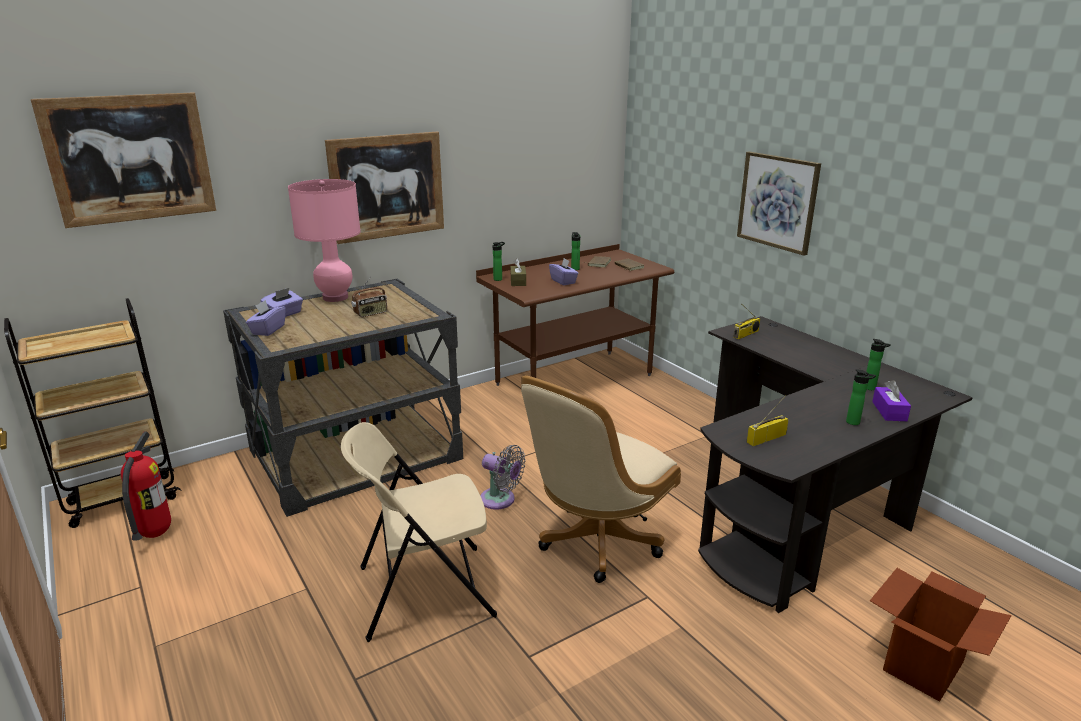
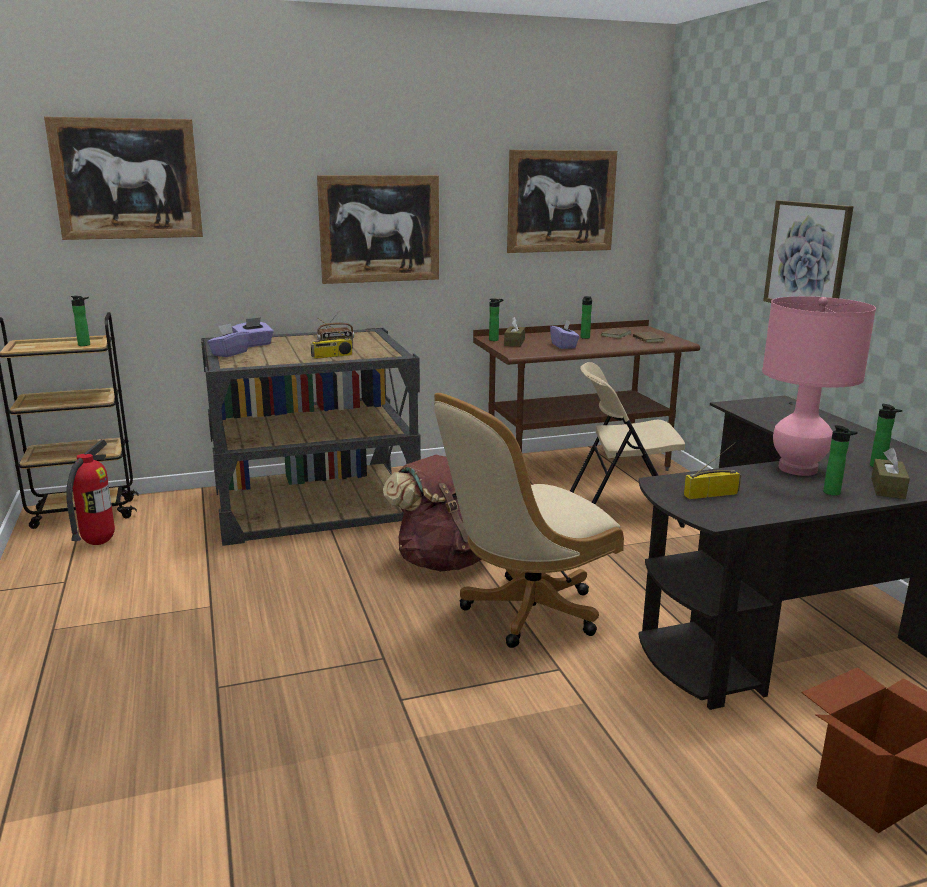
camera: 15 degrees right, 5 degrees down
(109, 336) = (86, 345): none -> bottle
(335, 297) = (311, 336): pink table lamp -> pink table lamp (798, 469)
(425, 590) = (324, 625): beige chair -> beige chair (624, 508)
(500, 500) = (441, 561): grey fan -> brown backpack
(545, 147) = (561, 201): none -> picture
(746, 334) = (753, 408): radio -> radio (331, 356)
(889, 411) = (887, 488): purple tissue box -> brown tissue box

